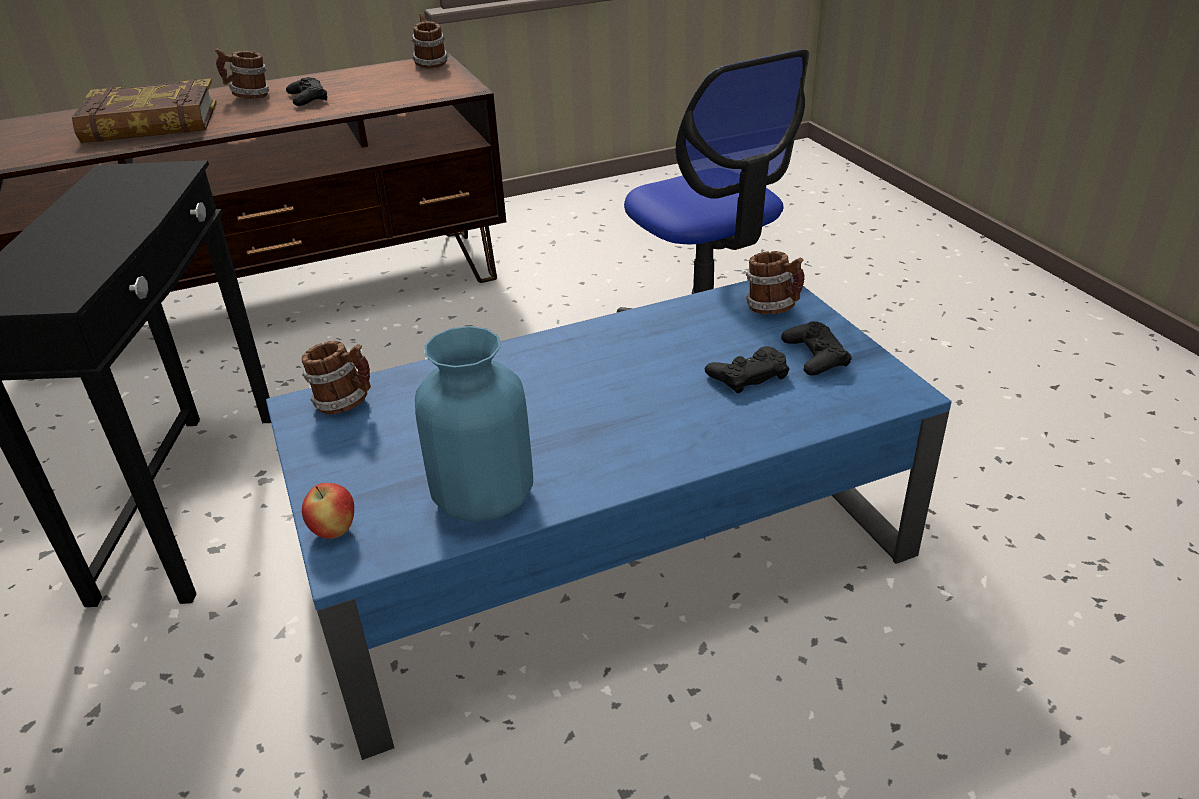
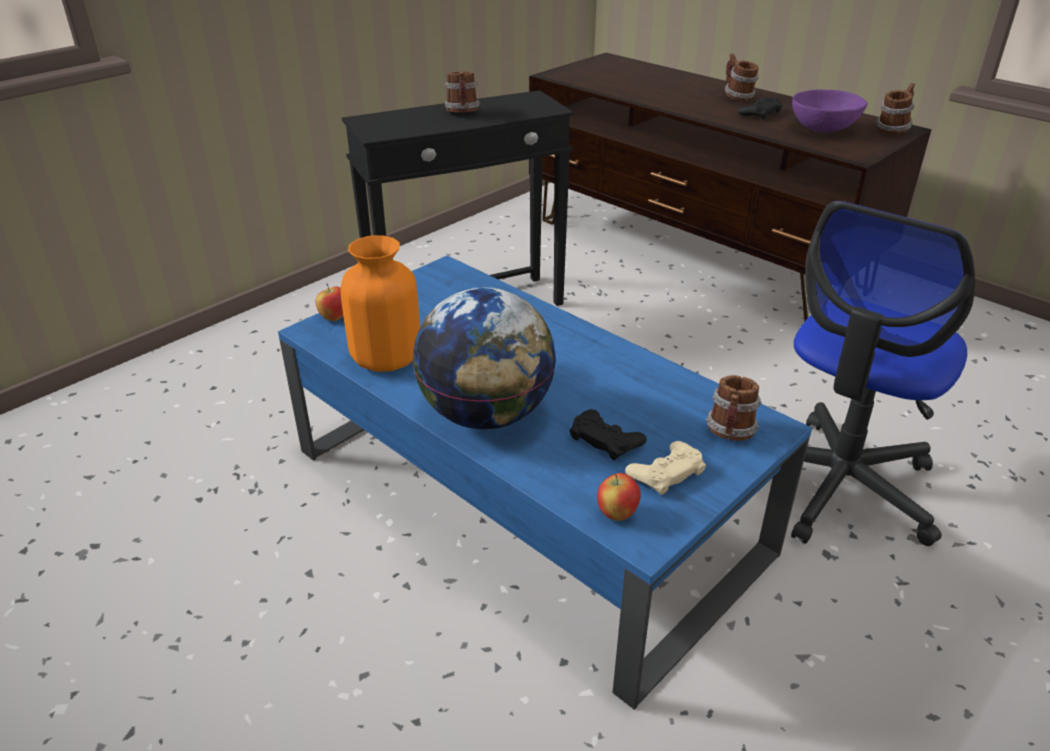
camera: 65 degrees right, 0 degrees up
(151, 123) = (657, 88): book -> none
(345, 403) = (457, 281): mug -> mug (463, 113)
(389, 85) = (824, 129): none -> purple bowl
(483, 497) = (386, 358): blue vase -> orange vase
(661, 441) = (486, 415): none -> globe
(815, 355) = (666, 473): black game controller -> beige game controller
(864, 397) = (617, 514): none -> apple

